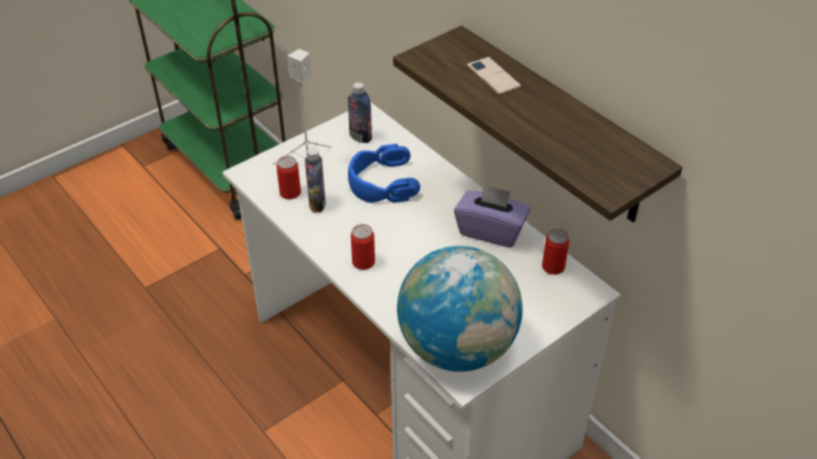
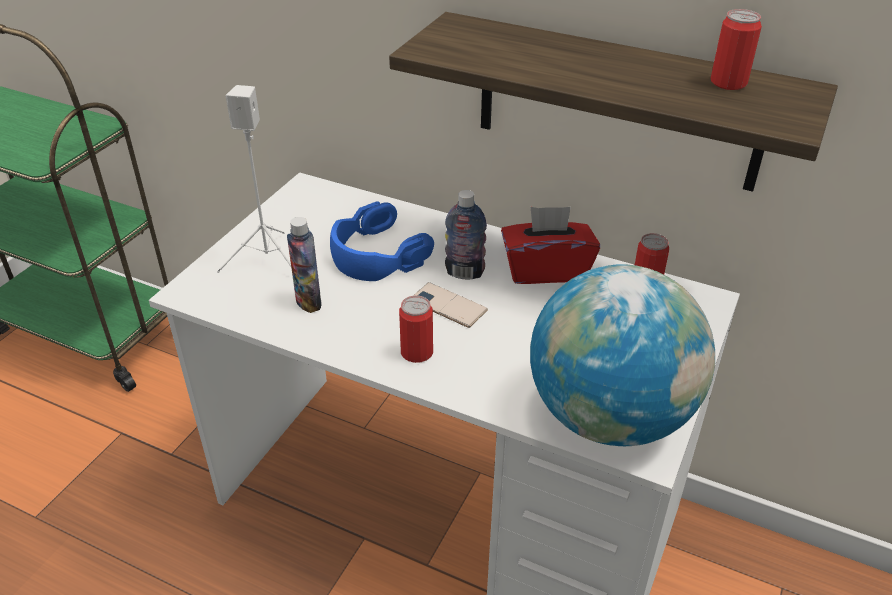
camera: 25 degrees left, 5 degrees down
(290, 193) = (262, 299): can -> can (728, 82)
(360, 137) = (315, 212): bottle -> bottle (464, 273)
(491, 230) = (546, 269): purple tissue box -> red tissue box
(493, 76) = (535, 49): phone -> phone (448, 305)

